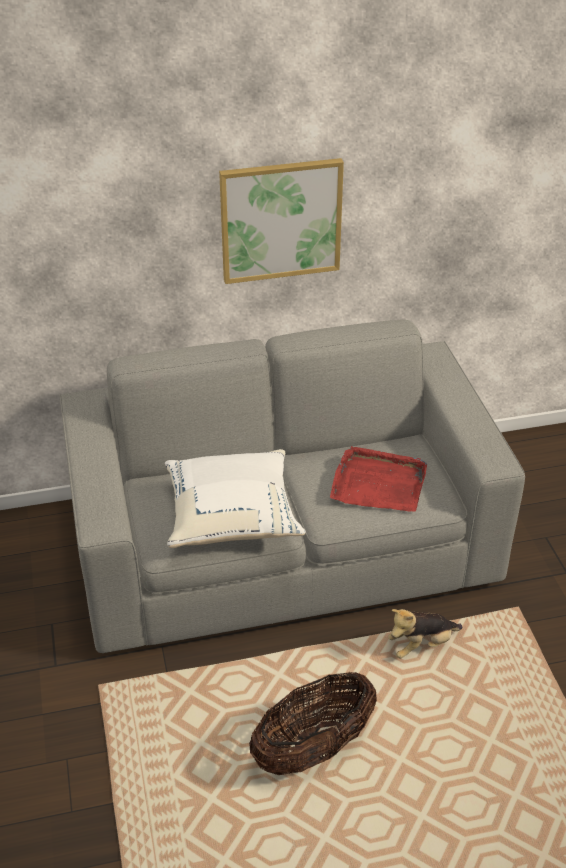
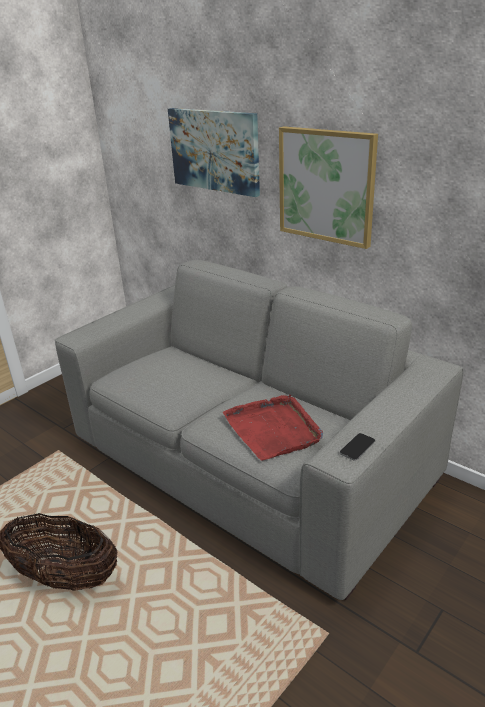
camera: 55 degrees right, 10 degrees down
(107, 217) = (215, 150): none -> picture
(232, 516) = (166, 387): white pillow -> none
(421, 645) = (220, 587): plush toy -> none
(492, 448) = (357, 447): none -> phone

